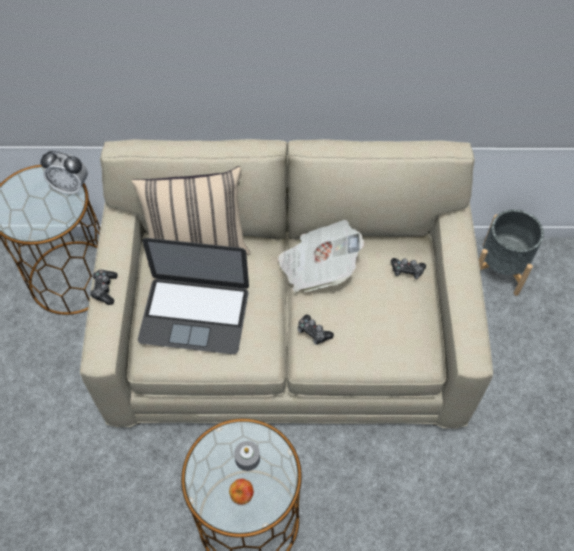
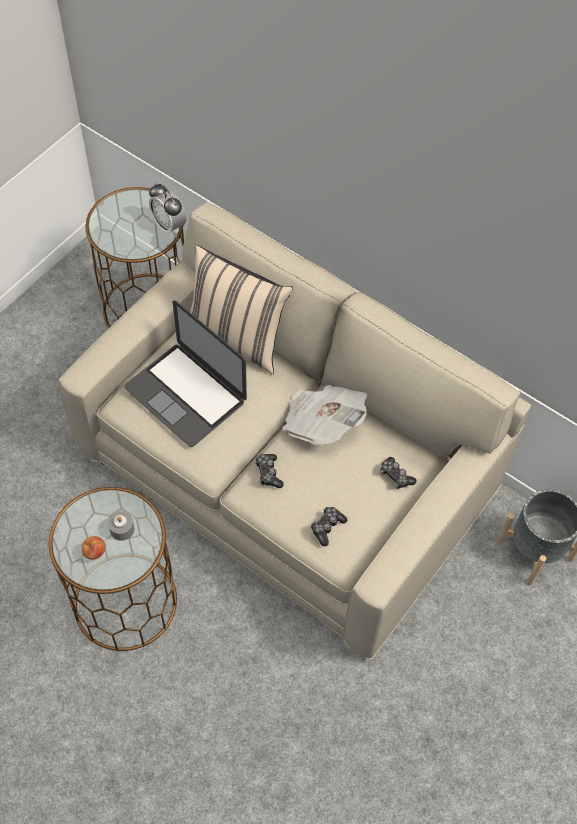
camera: 35 degrees right, 0 degrees up
(104, 289) = (127, 326): game controller -> game controller (327, 527)

